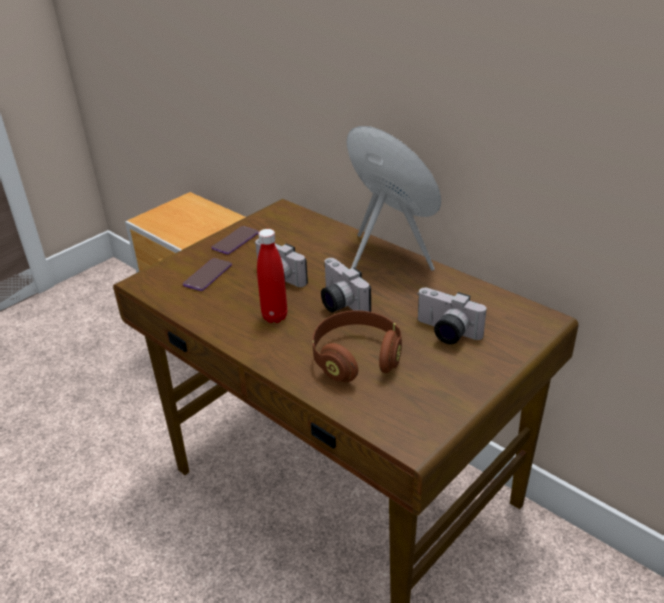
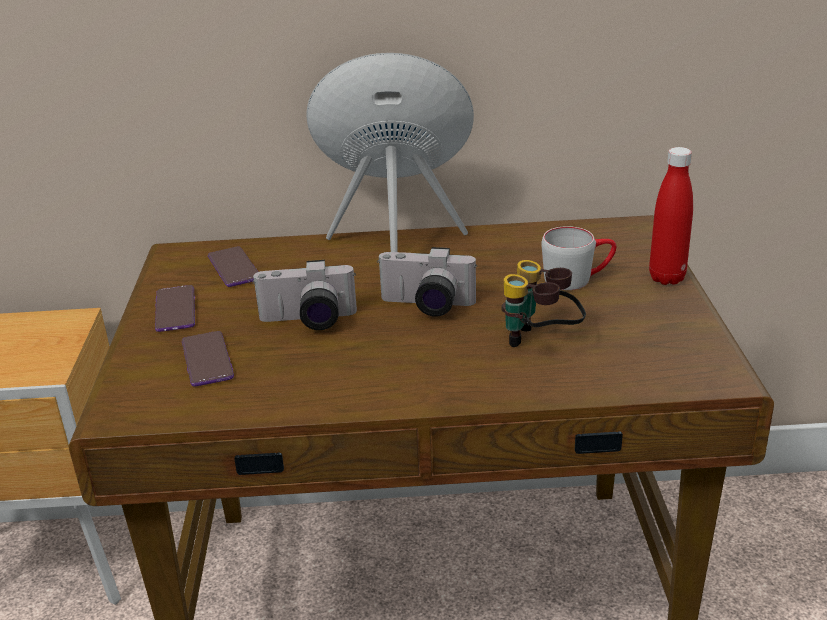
camera: 45 degrees left, 5 degrees down
(274, 317) = (379, 355): red bottle -> red bottle (666, 278)
(292, 230) = (234, 268): none -> phone
(356, 358) = (540, 342): brown headphones -> binoculars
(445, 333) = (577, 278): camera -> grey mug

